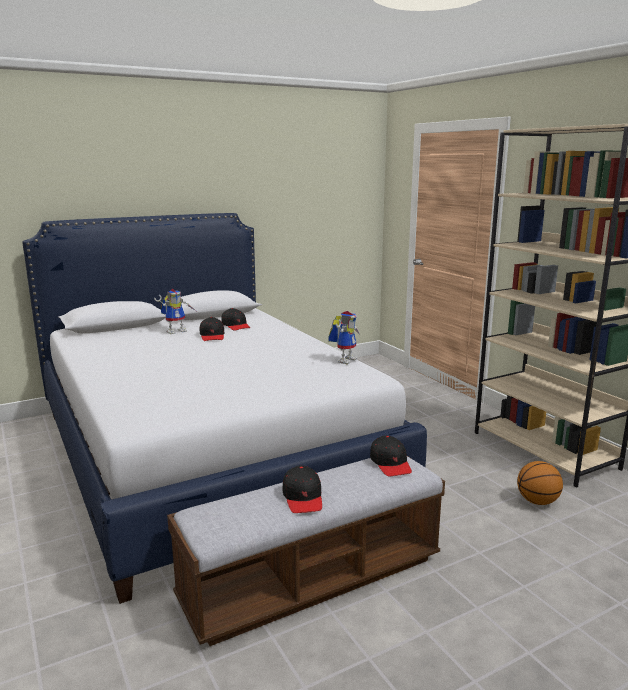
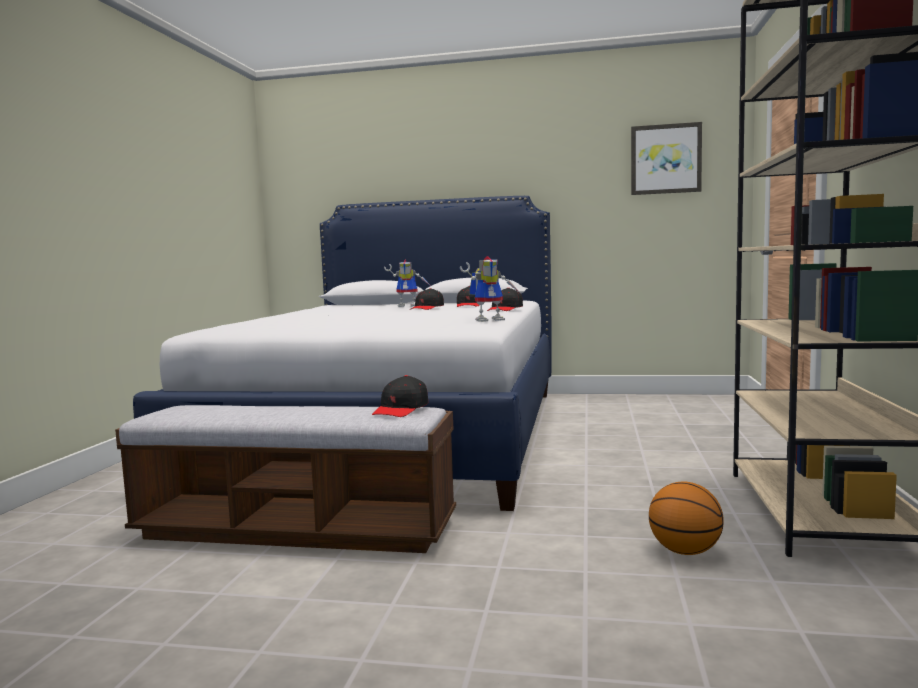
camera: 40 degrees right, 10 degrees down
(303, 497) = (266, 412): black cap -> black cap (505, 309)
(332, 183) = (665, 159): none -> picture

